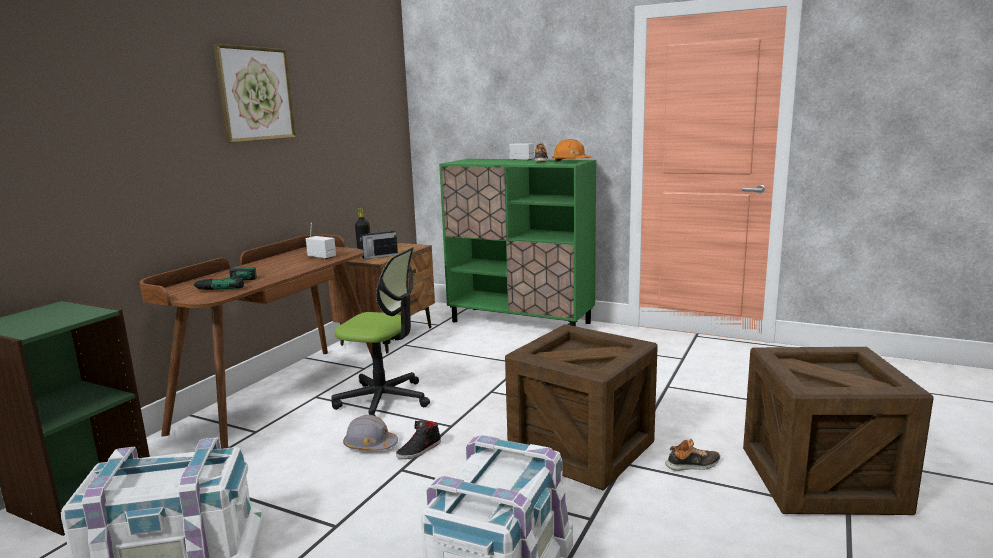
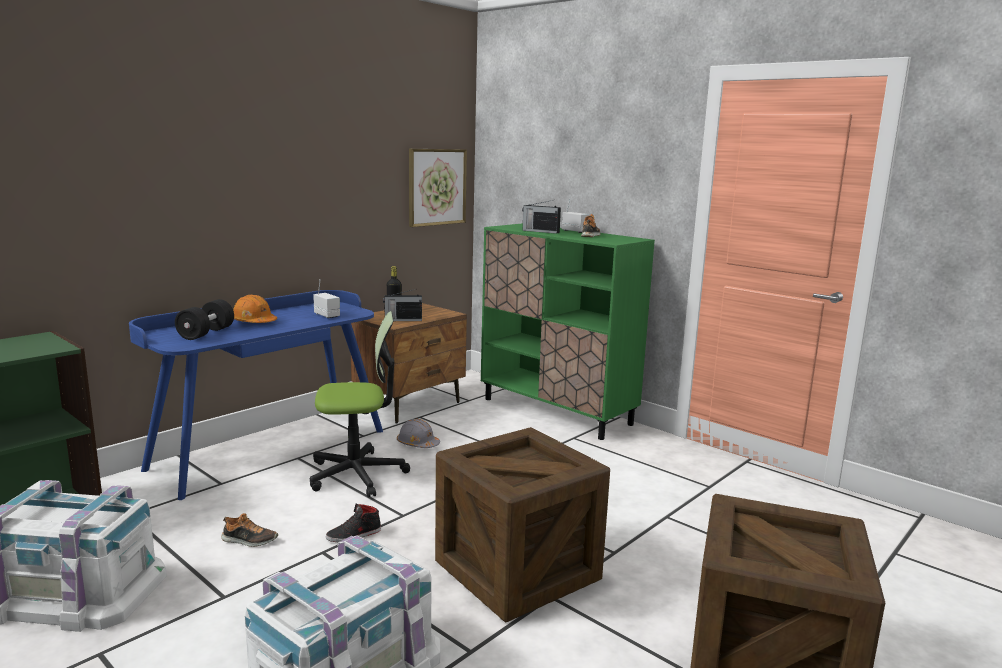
camera: 15 degrees right, 0 degrees up
(221, 285) = (206, 333): power drill -> black dumbbell
(255, 94) = (283, 143): picture -> picture (437, 187)
(281, 394) = (269, 448): brown desk -> blue desk
(370, 445) = (312, 519): grey hard hat -> grey hard hat (417, 444)
(383, 400) = (357, 474): office chair -> office chair turned 45 degrees counterclockwise
(494, 162) = (540, 231): none -> radio
(570, 161) = (620, 239): orange hard hat -> orange hard hat (254, 322)
(693, 465) = (627, 617): shoe -> shoe (249, 540)

